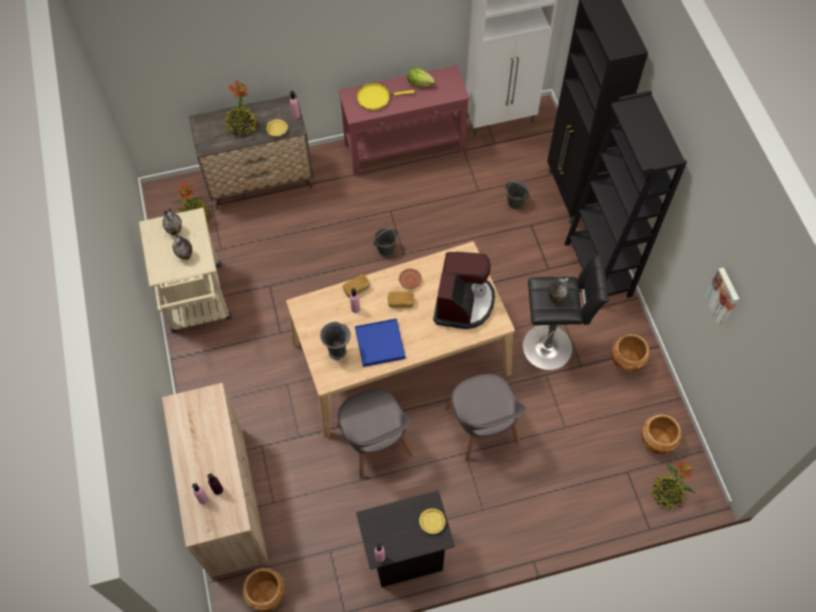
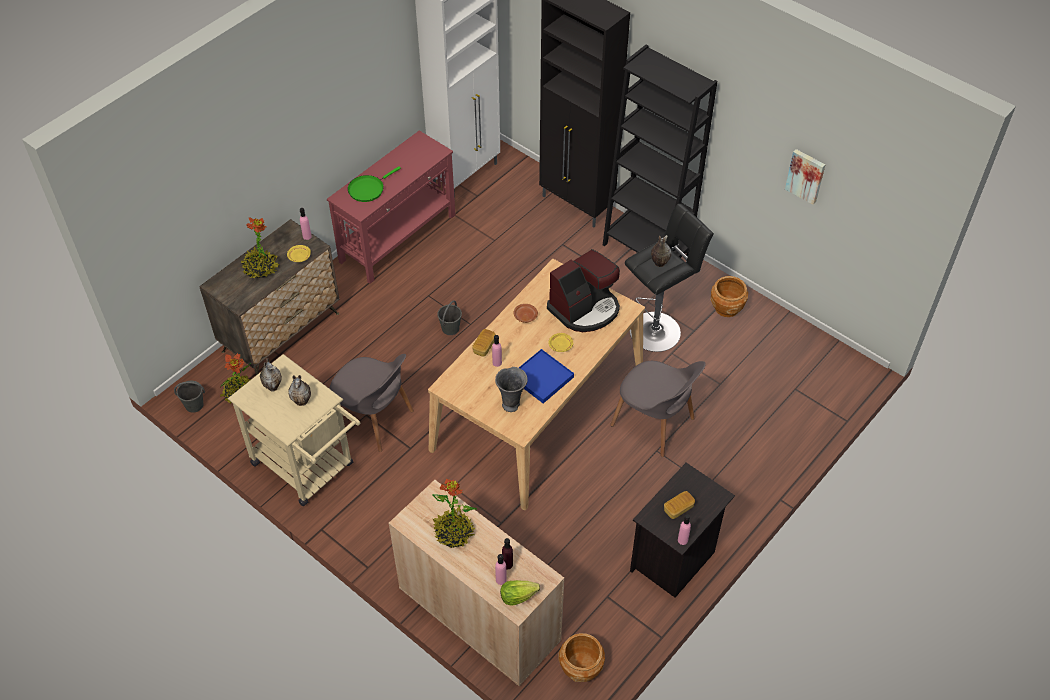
camera: 35 degrees left, 10 degrees down
(375, 443) = (573, 488): grey chair -> grey chair (373, 419)
(376, 98) = (368, 189): yellow frying pan -> green frying pan
(401, 302) = (532, 336): bread -> bread (678, 509)
(419, 83) = (398, 159): lettuce -> lettuce (517, 596)
(432, 522) = (702, 488): yellow plate -> yellow plate (561, 345)
(463, 302) = (585, 309): coffee machine -> coffee machine turned 75 degrees clockwise
(515, 202) = (534, 233): grey bucket -> grey bucket (194, 405)
(656, 441) = (799, 354): brown planter -> none
(666, 494) = (838, 388): potted plant -> potted plant (454, 533)

